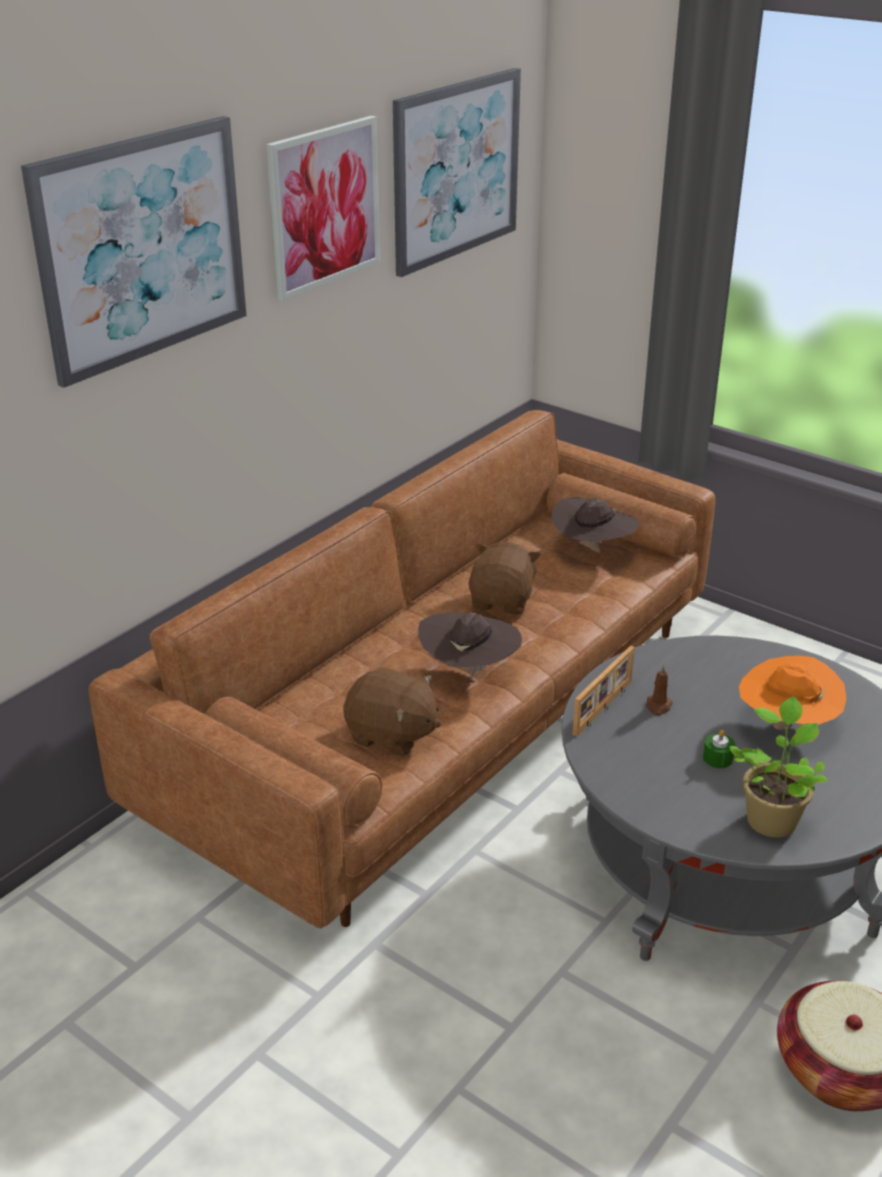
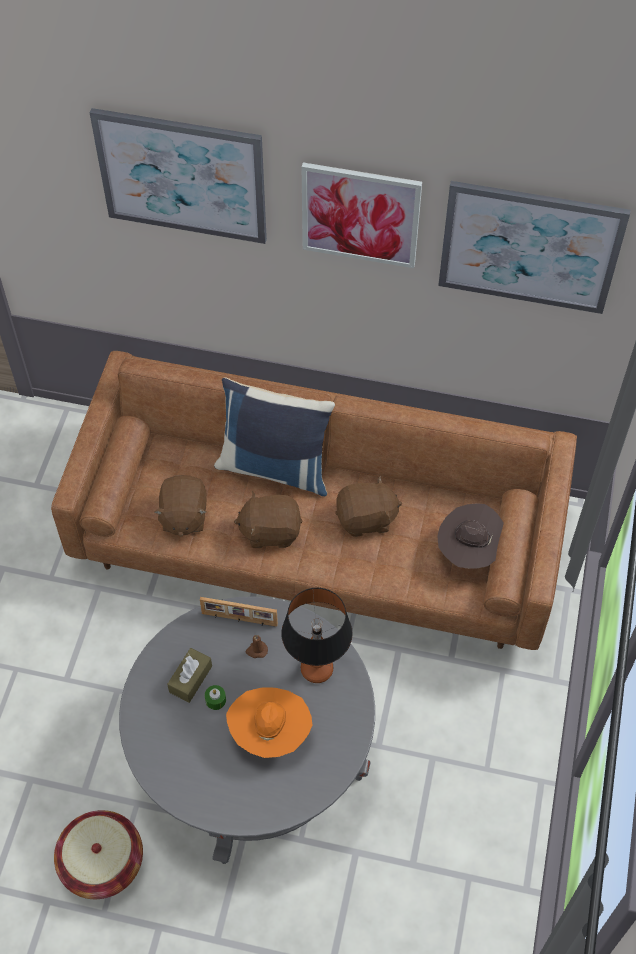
camera: 65 degrees right, 25 degrees up
(375, 643) = (275, 466): none -> blue pillow
(469, 670) = (270, 531): brown hat -> brown plush toy
(674, 772) = (190, 679): none -> brown tissue box
(708, 668) = (316, 669): none -> table lamp
(771, 818) = (167, 745): potted plant -> none

